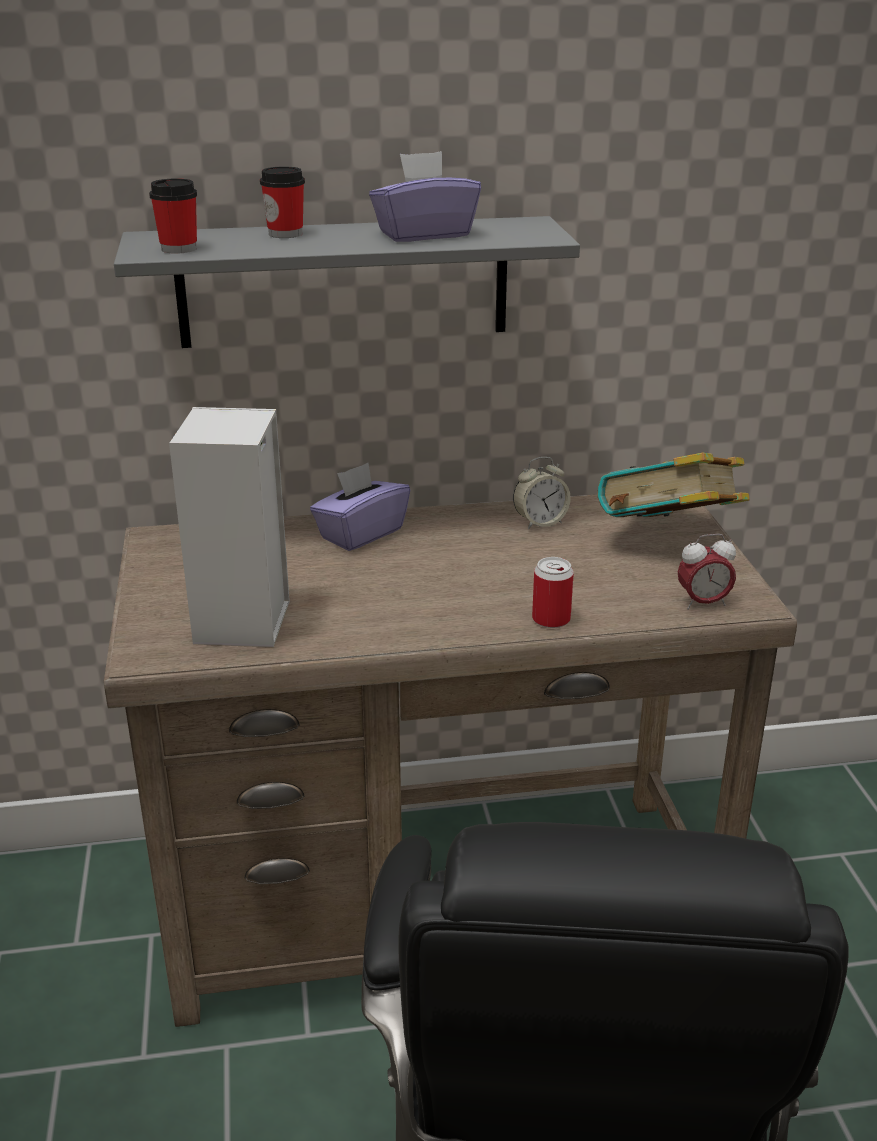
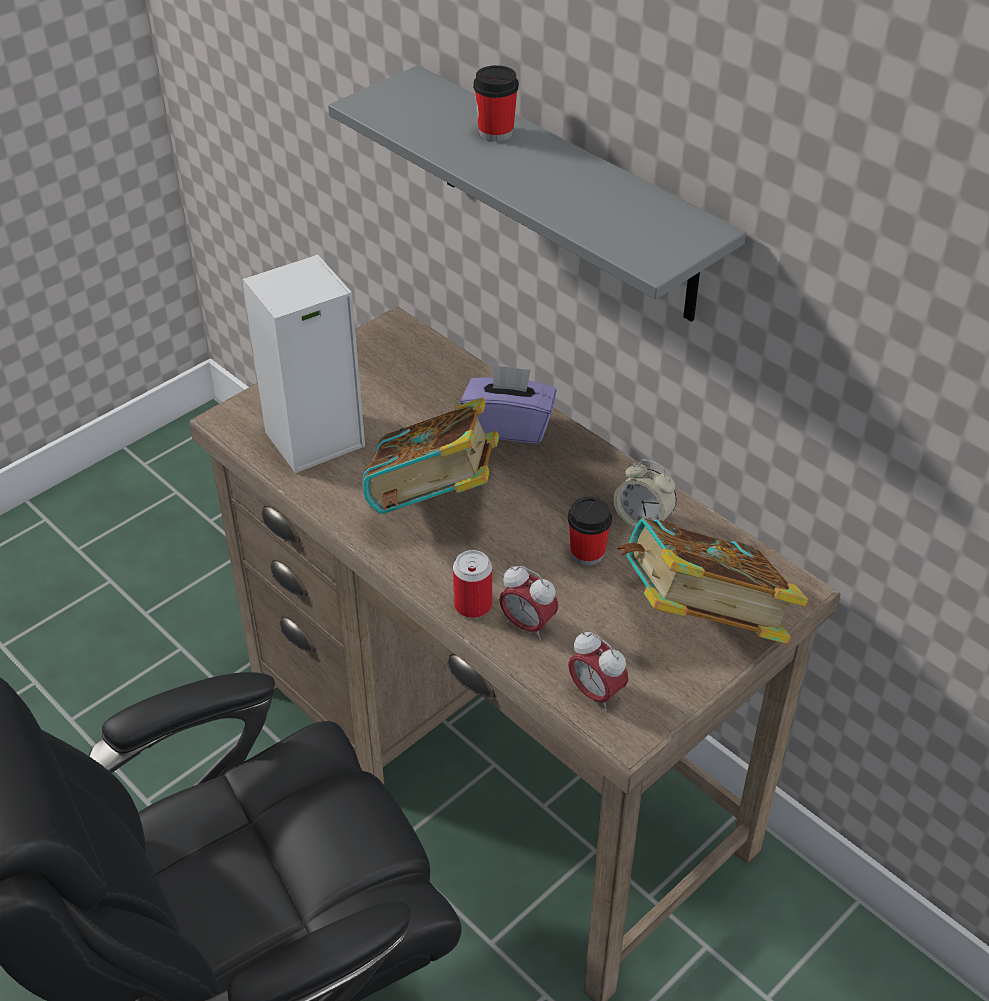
camera: 55 degrees right, 15 degrees up
(179, 249) = (394, 110): cup -> cup (587, 553)
(406, 594) = (434, 501): none -> book
(424, 234) = (580, 195): purple tissue box -> none
(600, 604) = (527, 625): none -> alarm clock

